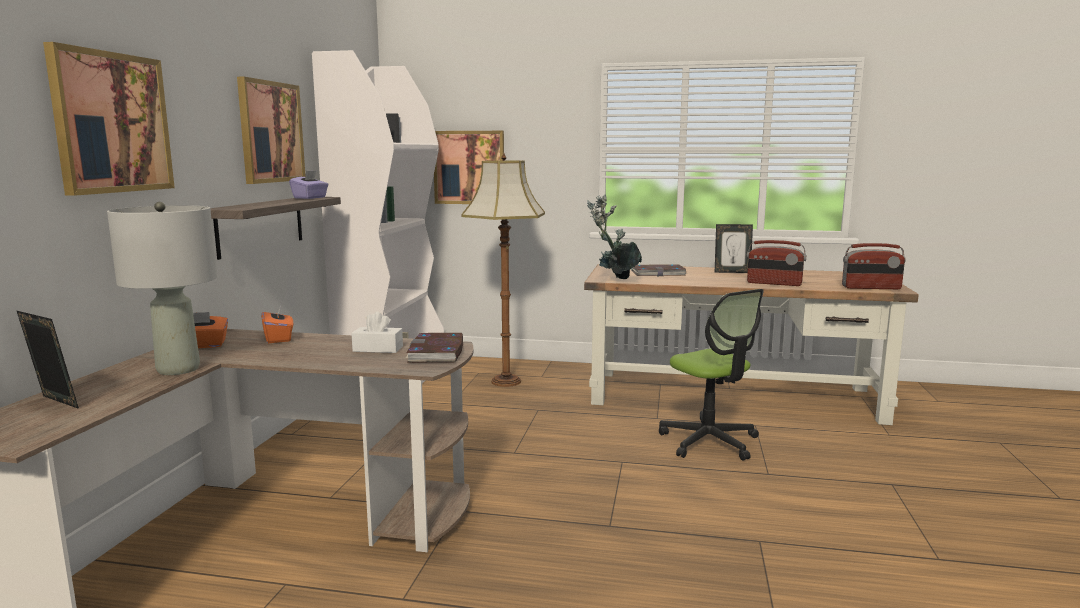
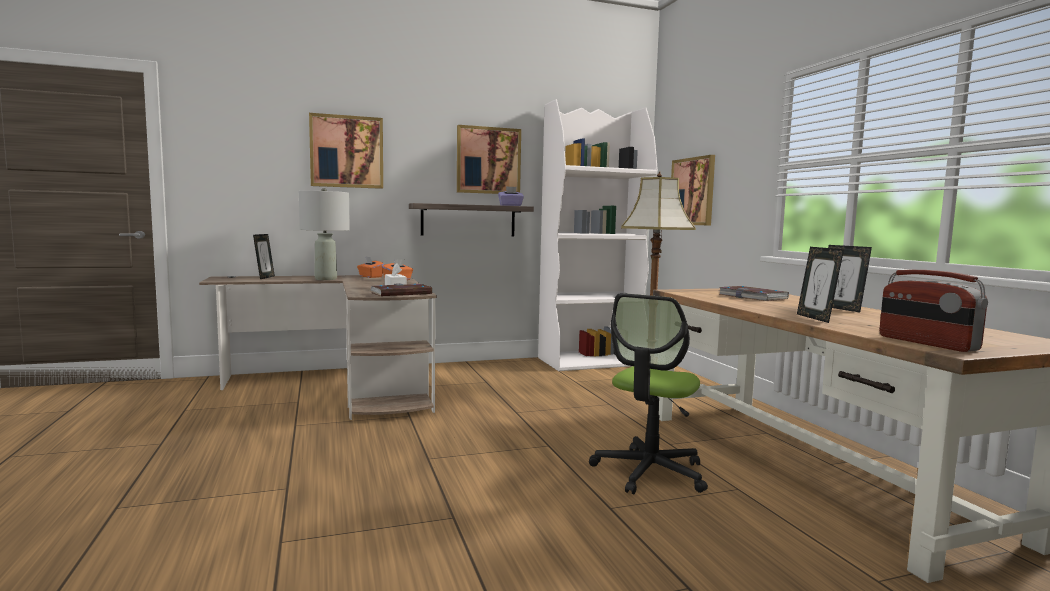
camera: 60 degrees right, 5 degrees down
(614, 280) = (682, 292): potted plant -> none
(774, 283) = (816, 318): radio -> picture frame

